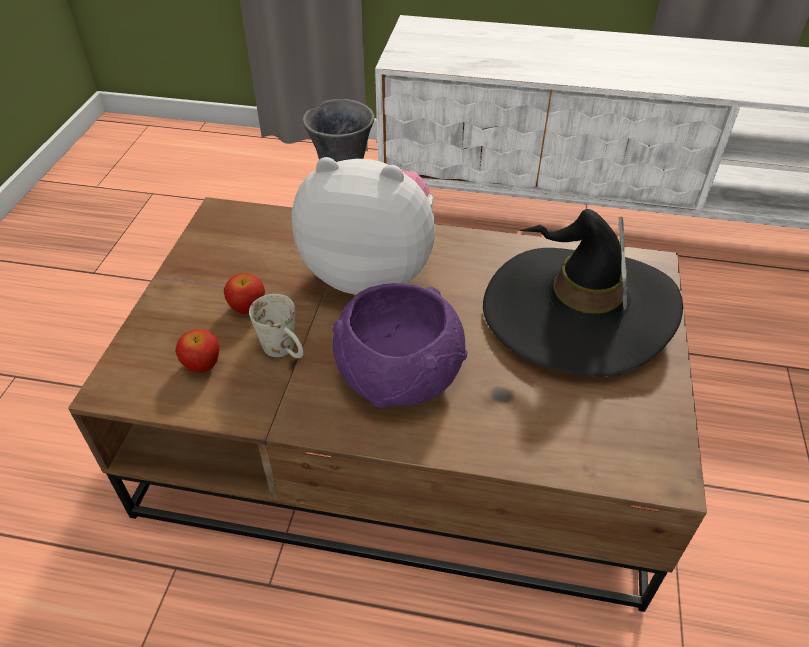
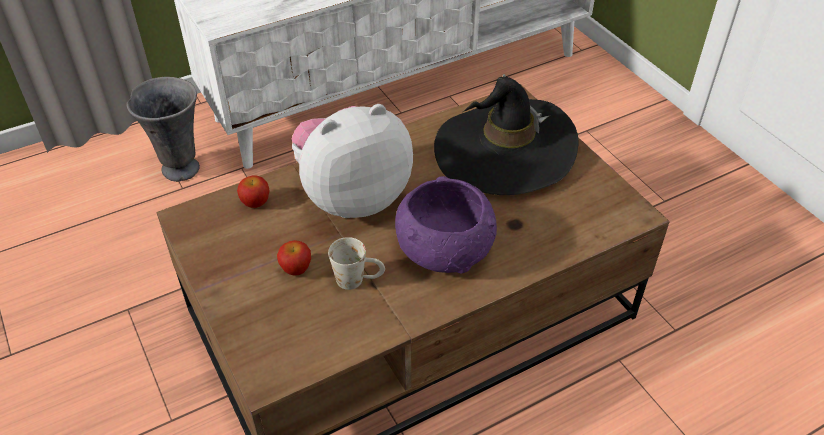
camera: 40 degrees left, 0 degrees up
(202, 365) = (313, 323): apple -> apple (256, 202)

